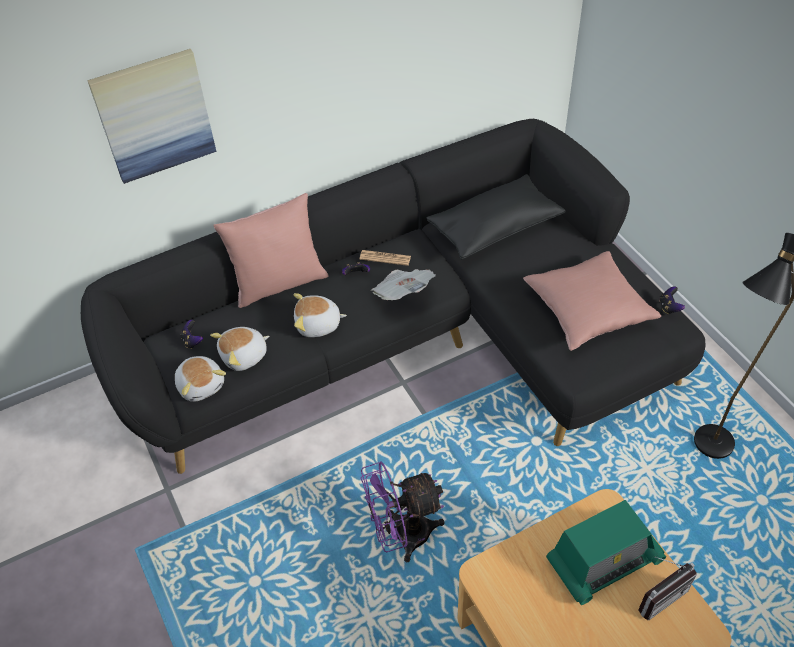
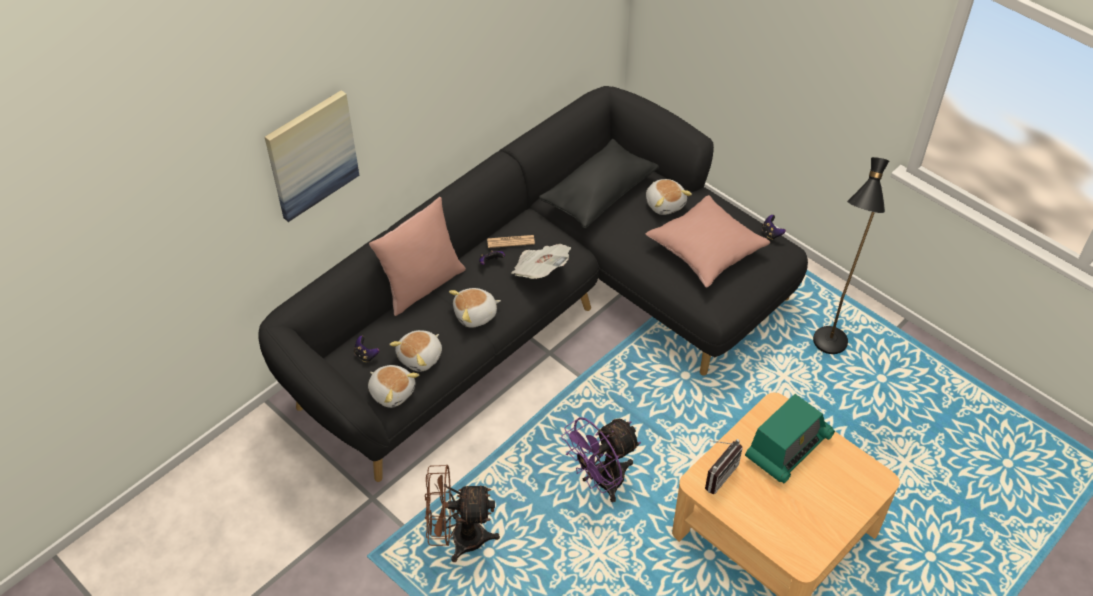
camera: 20 degrees left, 0 degrees up
(232, 556) = (458, 538): none -> brown fan
(561, 252) = (665, 203): none -> plush toy
(658, 595) = (836, 461): radio -> radio (717, 473)

